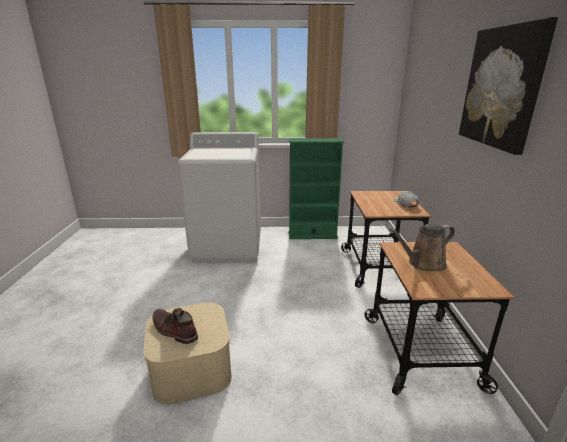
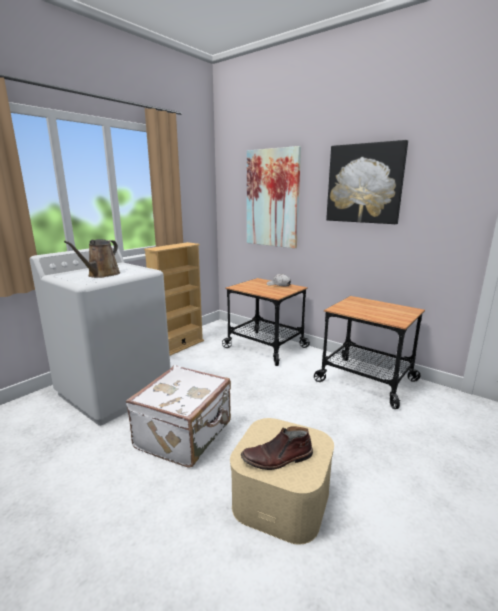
camera: 50 degrees left, 5 degrees down
(214, 295) = (185, 435): none -> white suitcase
(312, 235) = (179, 346): green bookcase -> beige bookcase
(423, 264) = (368, 311): brown watering can -> brown watering can (102, 275)
(431, 99) = (272, 198): none -> picture

